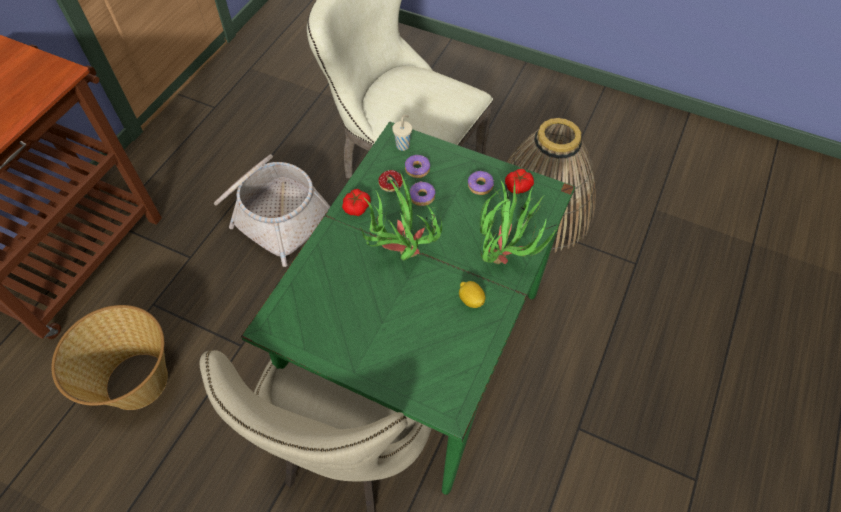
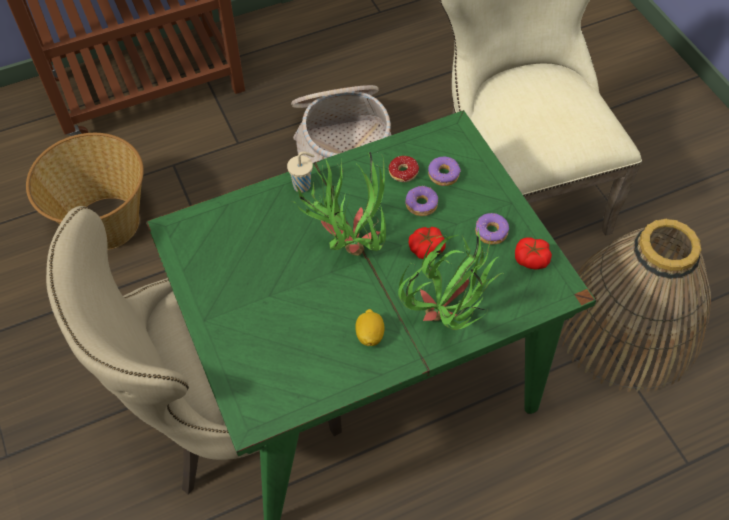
camera: 40 degrees right, 0 degrees up
(356, 207) = (349, 174): tomato -> tomato (426, 248)
(403, 145) = (453, 142): beige cup -> beige cup (303, 185)

